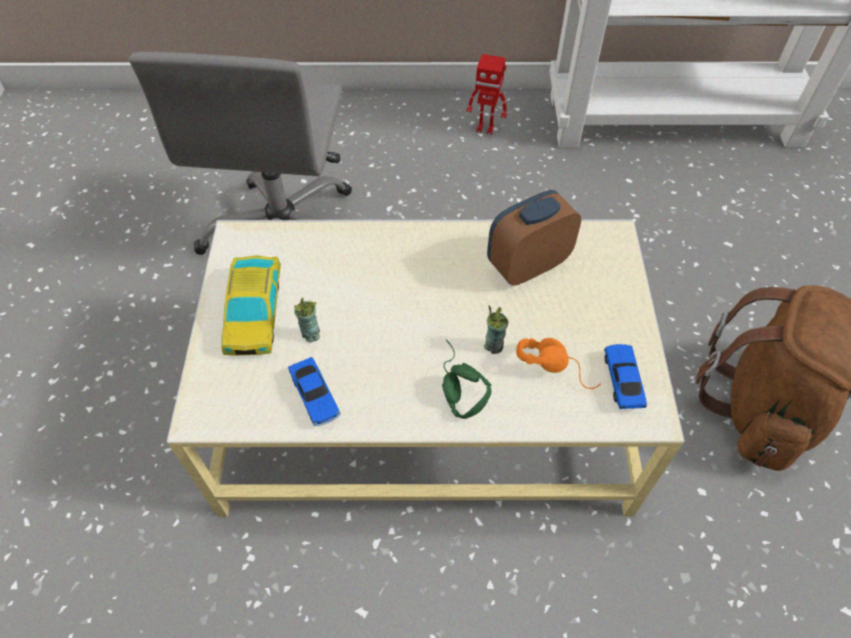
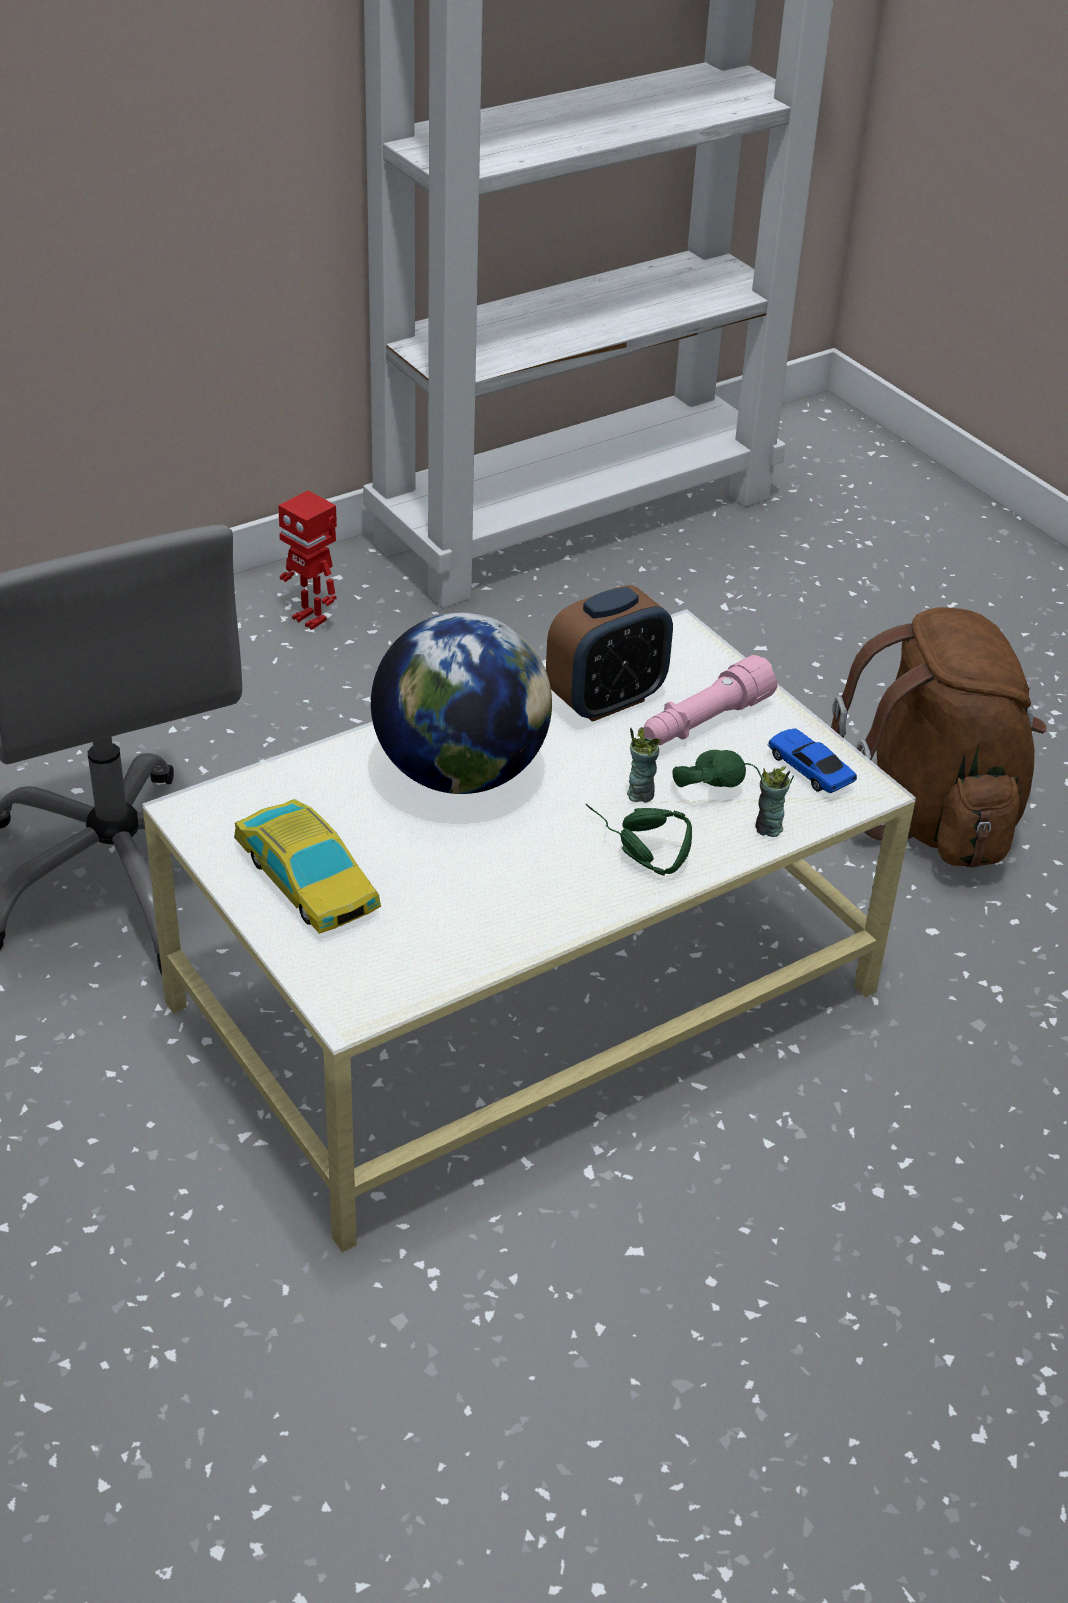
camera: 35 degrees left, 15 degrees down
(310, 334) = (407, 872): cup -> cup (768, 828)
(315, 396) = (476, 928): toy car -> none
(397, 278) = (460, 773): none -> globe
(485, 128) = (311, 618): toy robot -> toy robot turned 60 degrees clockwise
(527, 265) = (606, 700): alarm clock -> alarm clock turned 150 degrees counterclockwise
(557, 366) = (728, 785): orange headphones -> green headphones
(578, 310) = (704, 722): none -> pink flashlight

